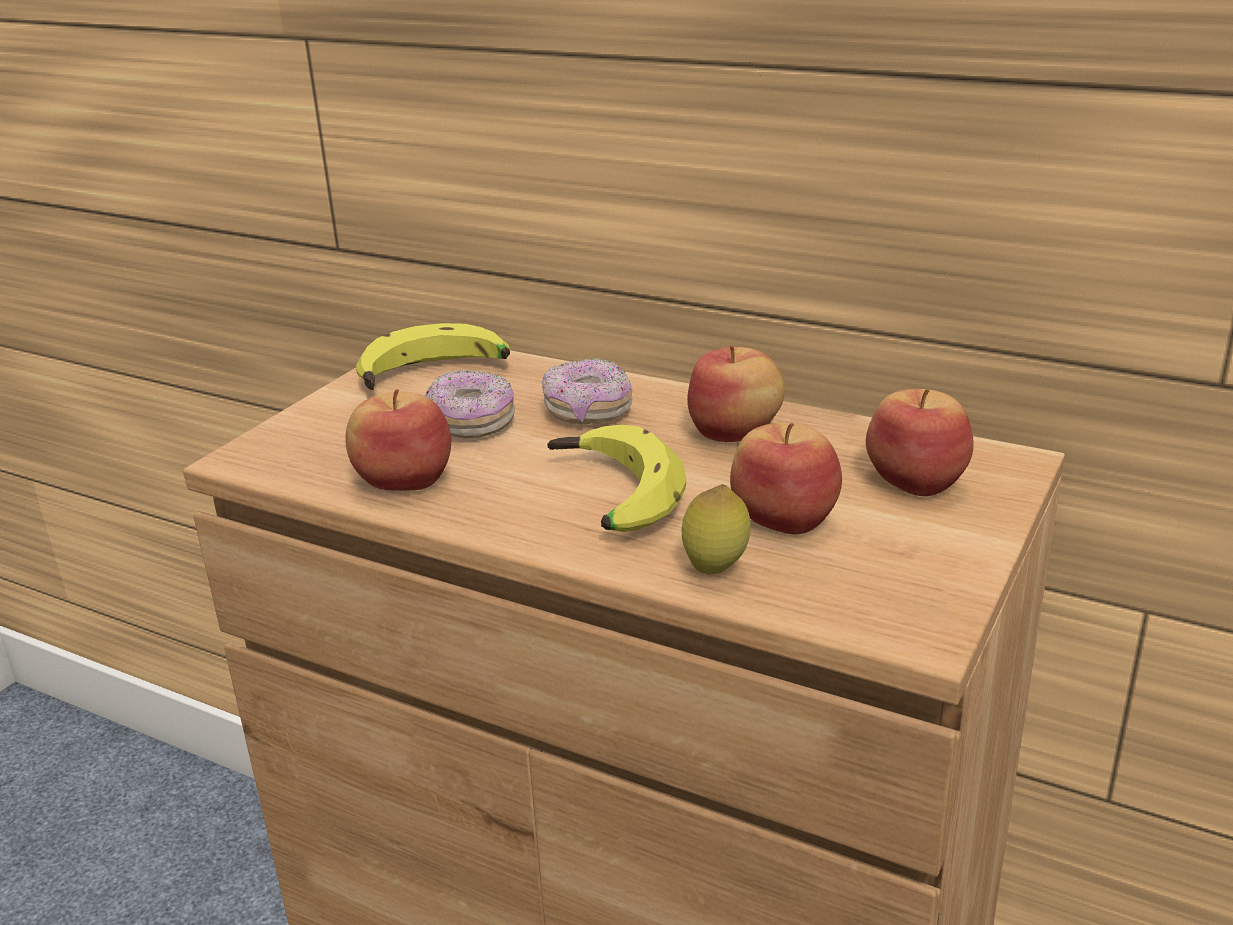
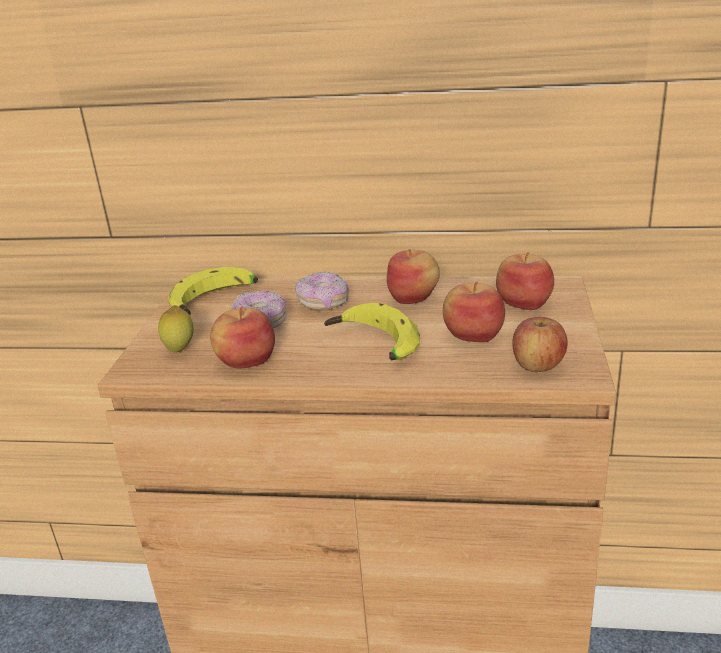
camera: 20 degrees left, 0 degrees up
(716, 570) = (460, 368): lemon -> lemon (180, 350)
(851, 599) = (538, 366): none -> apple

